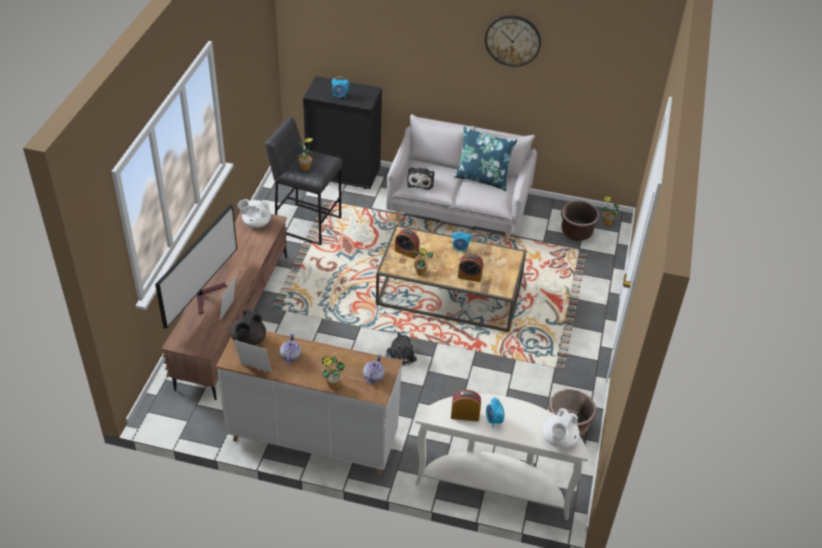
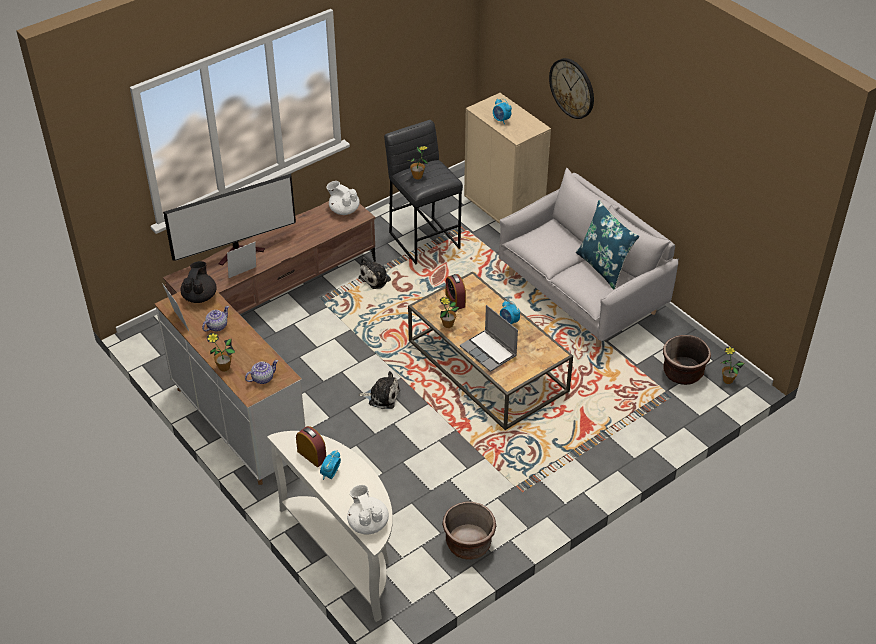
camera: 40 degrees right, 0 degrees up
(248, 340) = (200, 296): black teapot -> black teapot turned 135 degrees clockwise
(344, 176) = (504, 211): black cabinet -> beige cabinet
(420, 182) = (536, 242): plush toy -> plush toy (376, 278)
(469, 276) = (489, 351): alarm clock -> laptop
(512, 40) = (668, 122): wall clock -> wall clock (572, 88)
(558, 439) = (368, 523): white teapot -> white teapot turned 90 degrees clockwise

